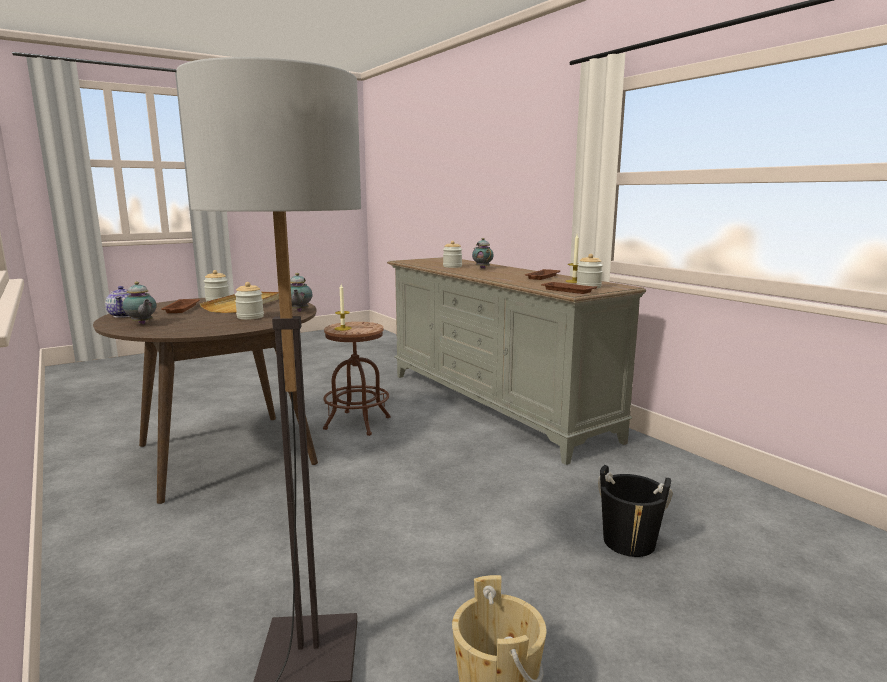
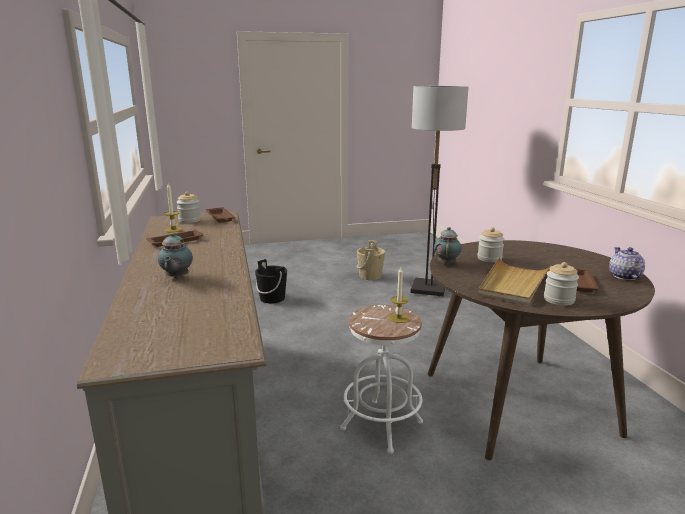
camera: 160 degrees left, 5 degrees up
(142, 324) = (580, 259): teapot -> none
(357, 423) = (381, 425): brown stool -> white stool
(452, 266) = (206, 290): jar -> none

